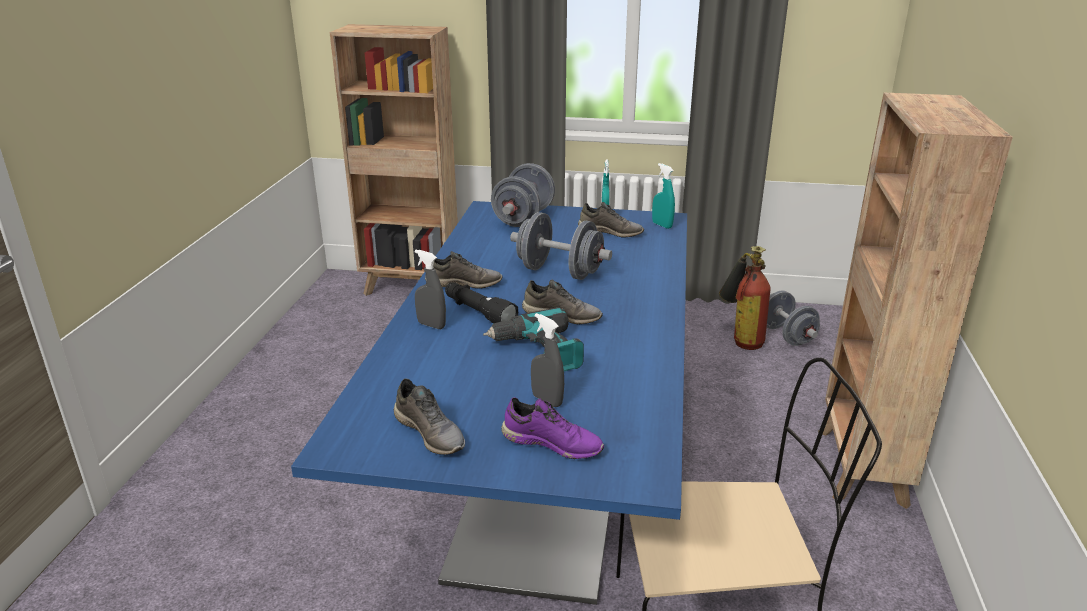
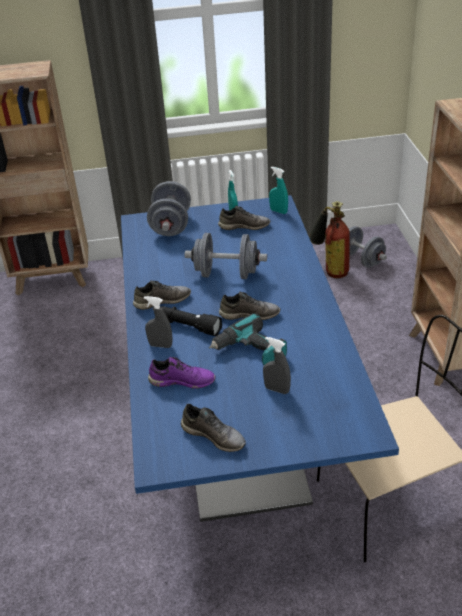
camera: 15 degrees left, 10 degrees up
(553, 443) = (298, 422): purple shoe -> purple shoe (182, 381)

